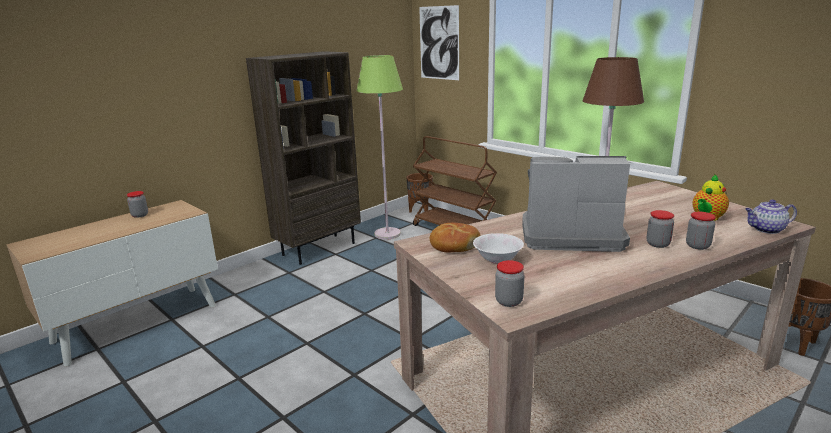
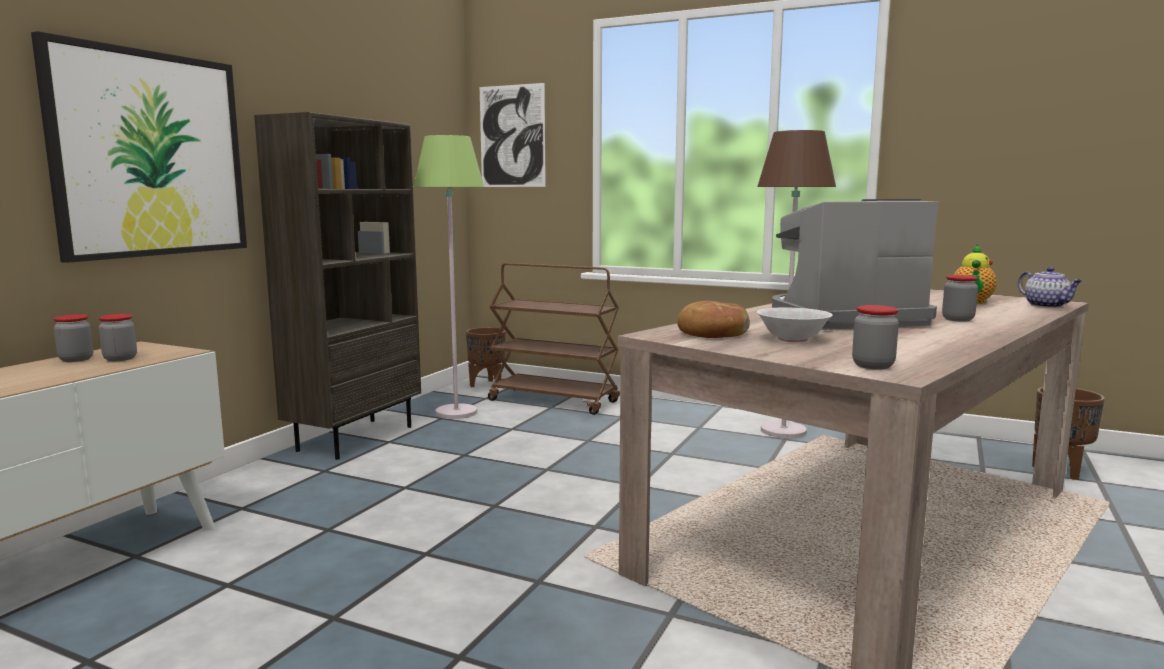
camera: 20 degrees left, 10 degrees down
(181, 92) = (150, 154): none -> picture
(697, 246) = (1002, 318): jar -> jar (120, 358)
(766, 230) = (1047, 306): teapot -> teapot turned 90 degrees counterclockwise

